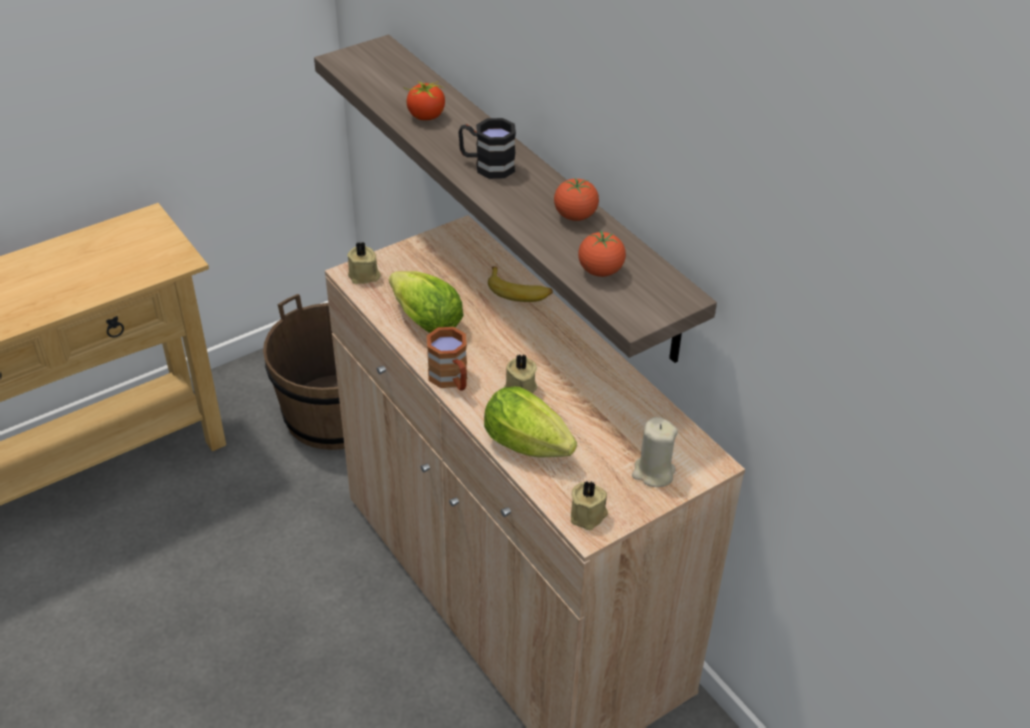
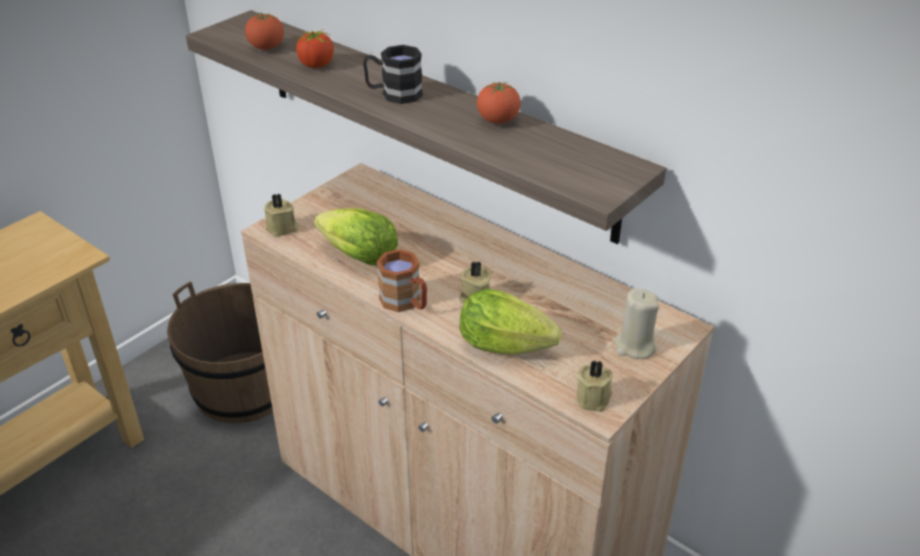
camera: 15 degrees left, 5 degrees down
(519, 291) = (436, 216): banana -> none
(600, 271) = (546, 160): tomato -> tomato (266, 48)

